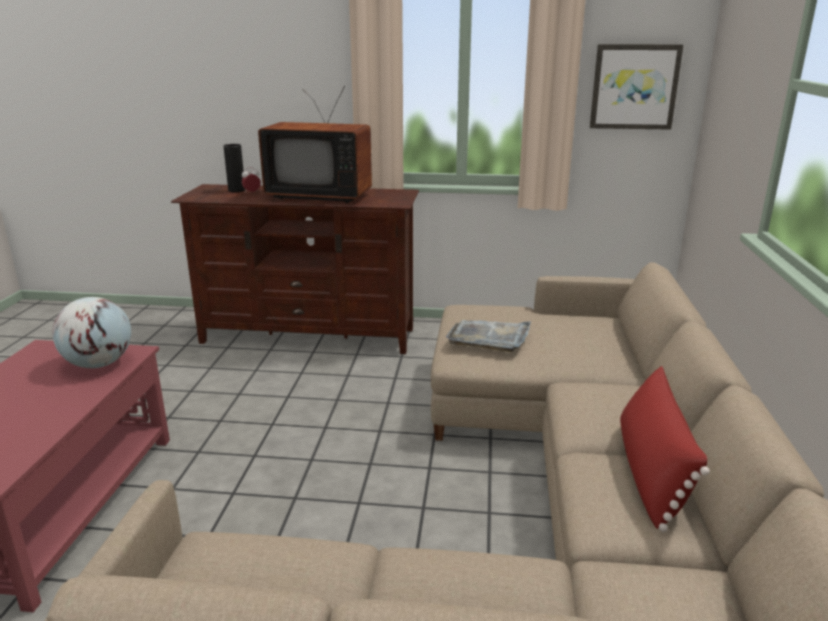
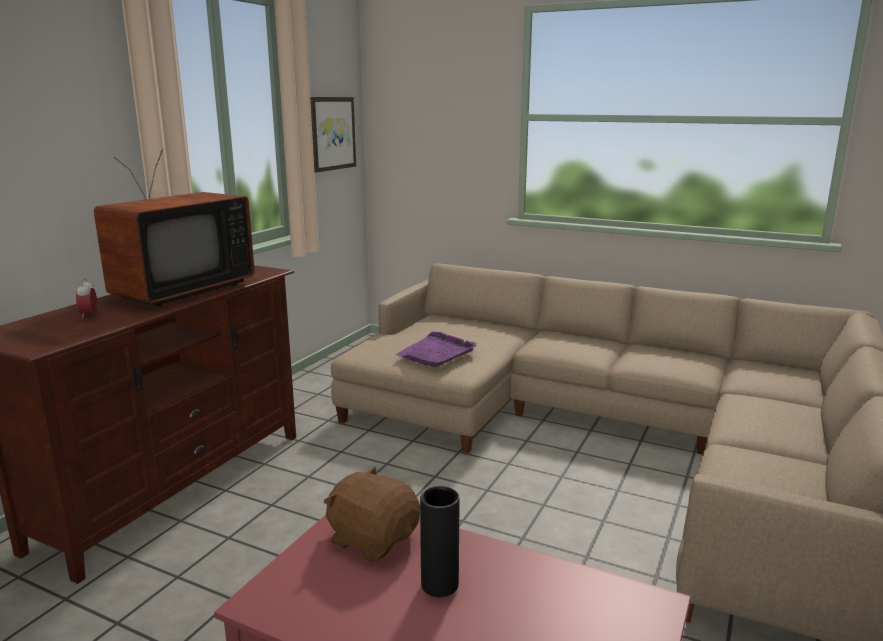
camera: 70 degrees left, 5 degrees down
(99, 364) = (373, 539): globe -> brown plush toy
(236, 190) = (55, 322): black vase -> black vase (439, 585)
(489, 337) = (436, 353): grey tray -> purple tray
(651, 472) = (648, 351): red pillow -> none

